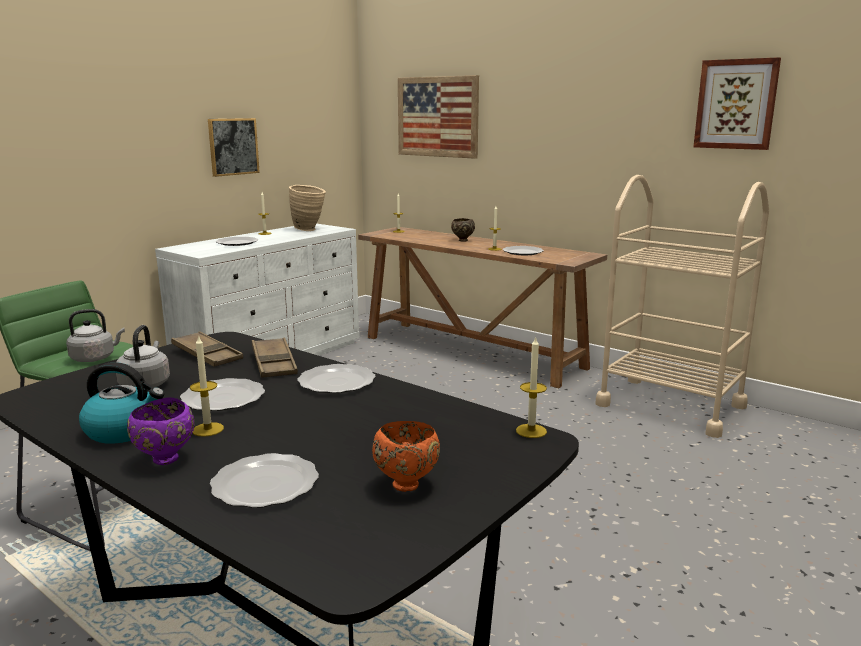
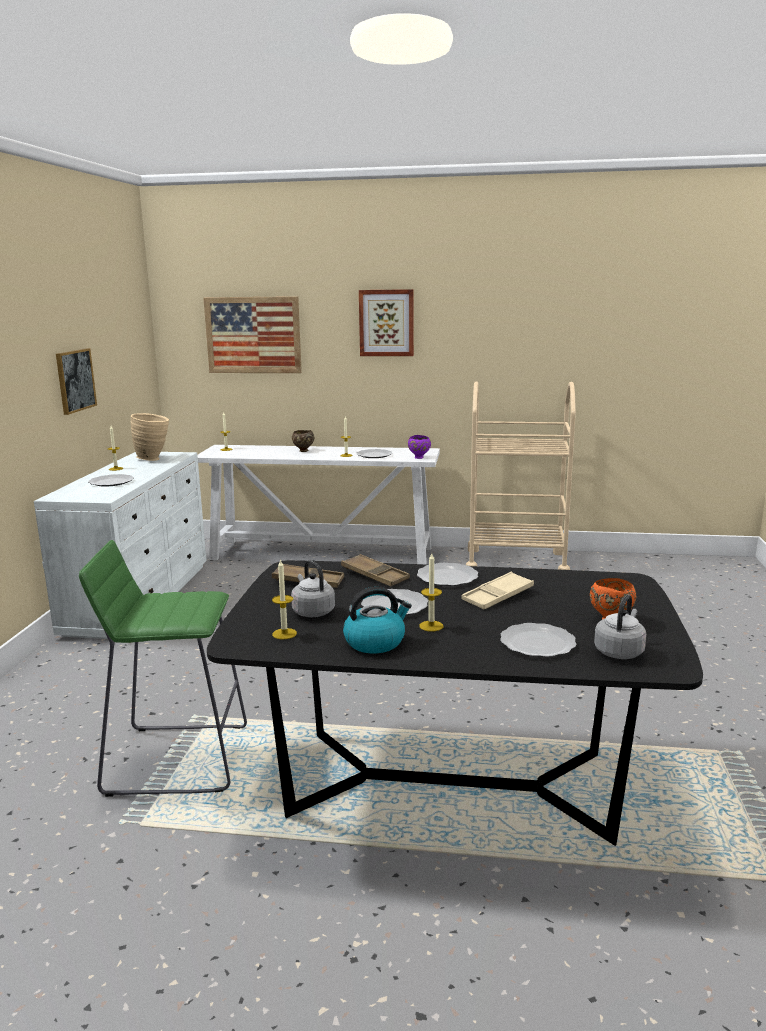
camera: 30 degrees left, 0 degrees up
(95, 358) = (183, 609): grey kettle -> grey kettle (619, 651)
(165, 460) = (447, 649): purple bowl -> purple bowl (419, 458)
(343, 416) = (498, 596): none -> beige tray
(472, 352) = (323, 554): brown console table -> white console table
(531, 431) = (617, 576): candle -> candle (284, 634)
(736, 104) = (535, 322): picture -> picture (386, 323)

